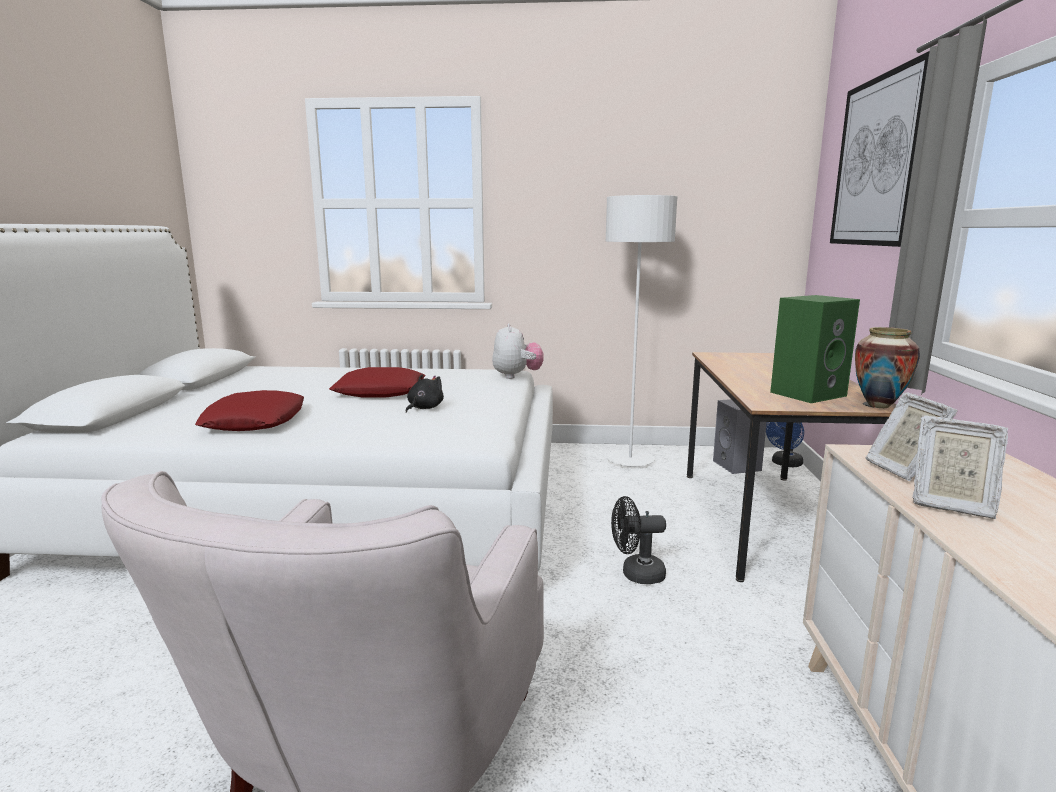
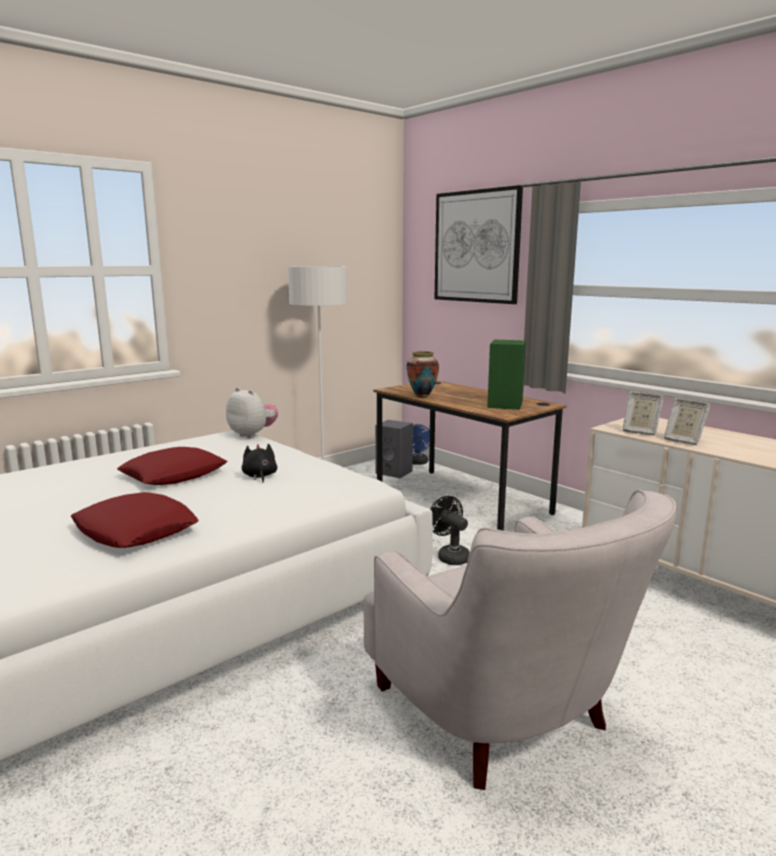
camera: 45 degrees left, 0 degrees up
(636, 574) = (450, 556): black fan -> black fan turned 105 degrees clockwise
(878, 406) = (547, 404): vase -> vase (422, 396)
(950, 504) = (683, 440): picture frame -> picture frame turned 60 degrees clockwise

